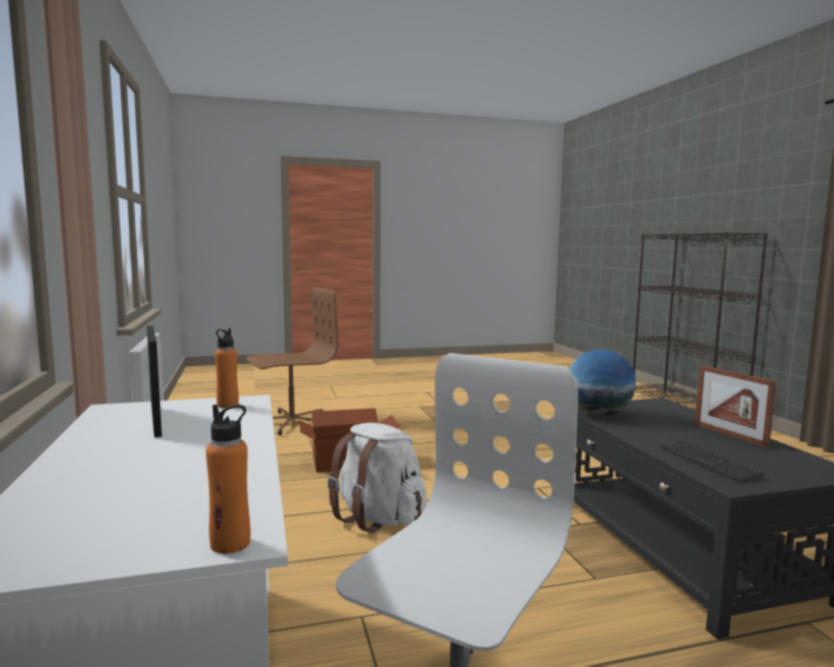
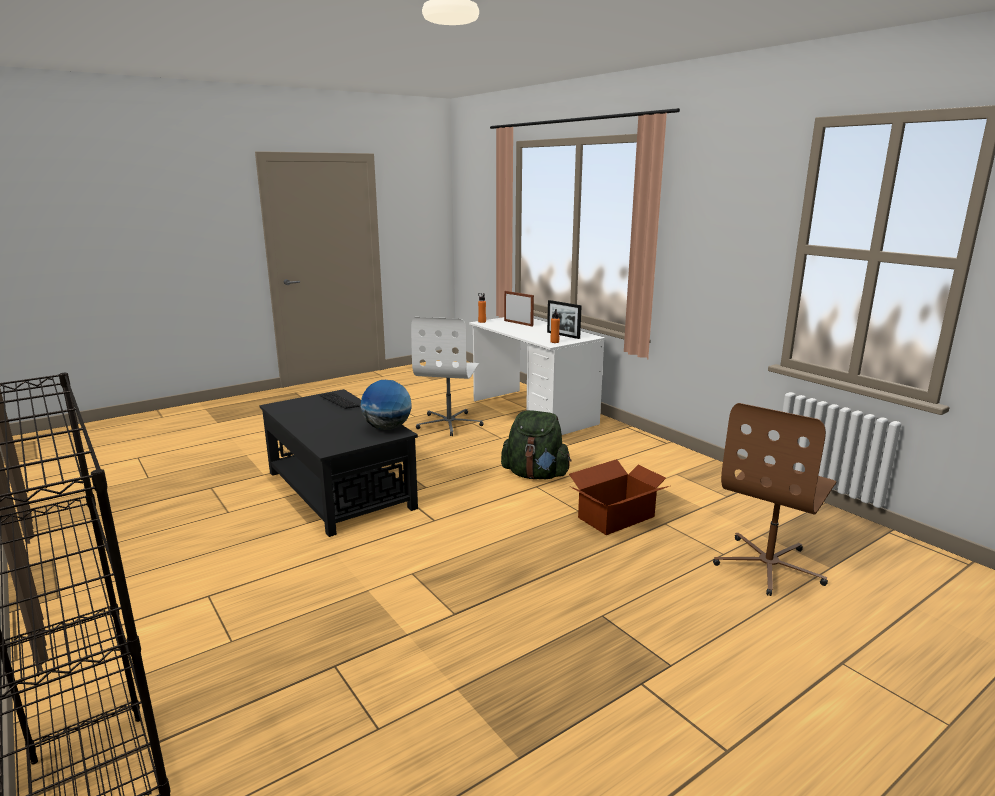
camera: 160 degrees right, 10 degrees up
(378, 518) = (535, 475): white backpack -> green backpack
(729, 435) = (306, 421): picture frame -> picture frame (518, 323)

